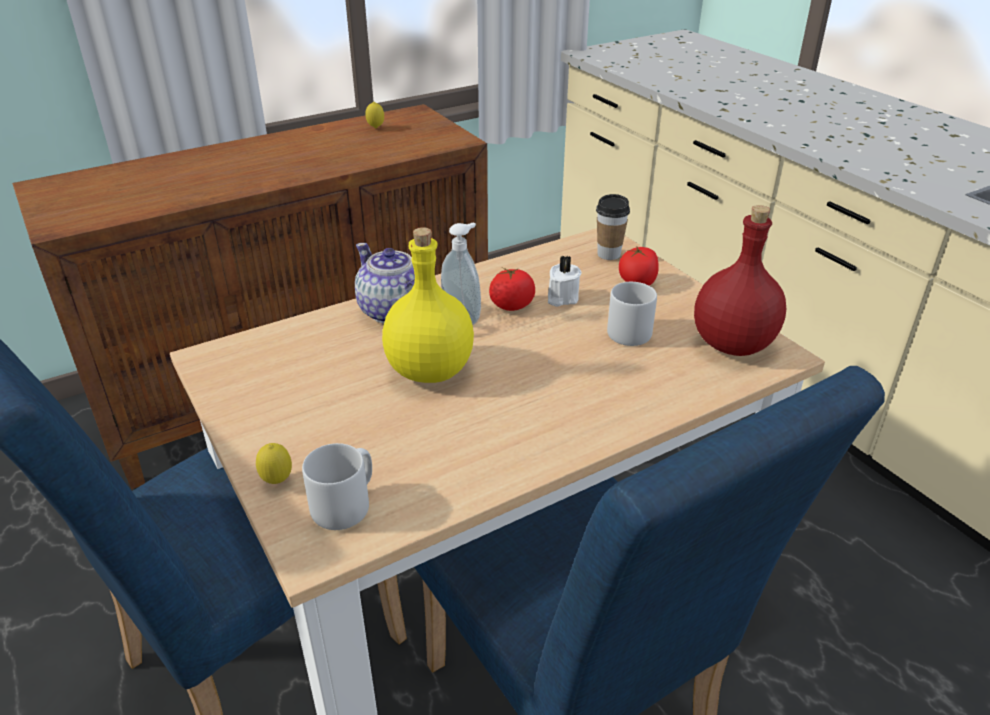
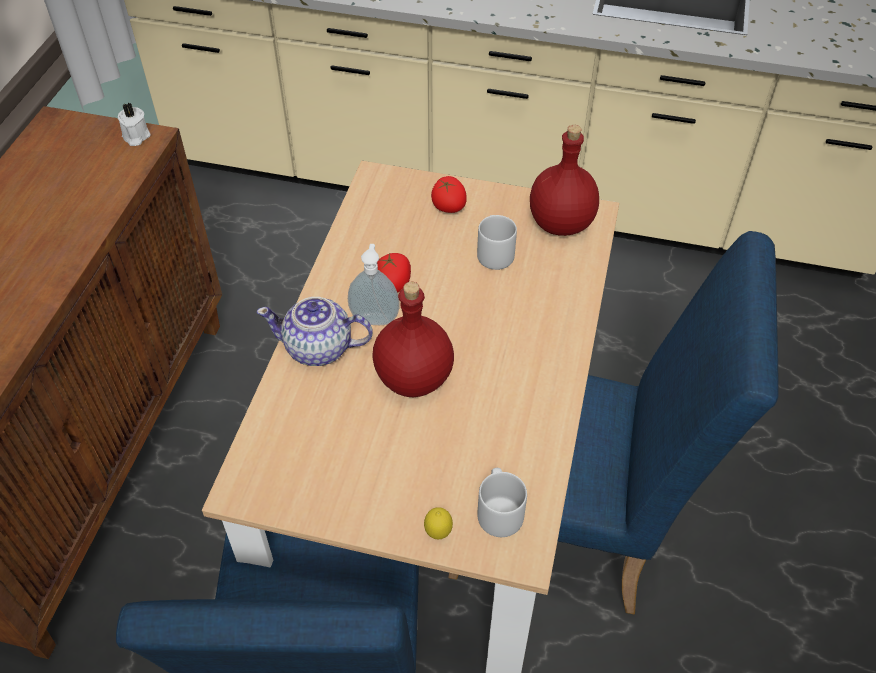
camera: 45 degrees left, 15 degrees up
(376, 128) = (44, 165): lemon -> none
(429, 371) = (414, 379): yellow bottle -> red bottle
(561, 298) = (417, 254): white candle -> white candle (135, 137)
(608, 254) = (398, 191): cup -> none

